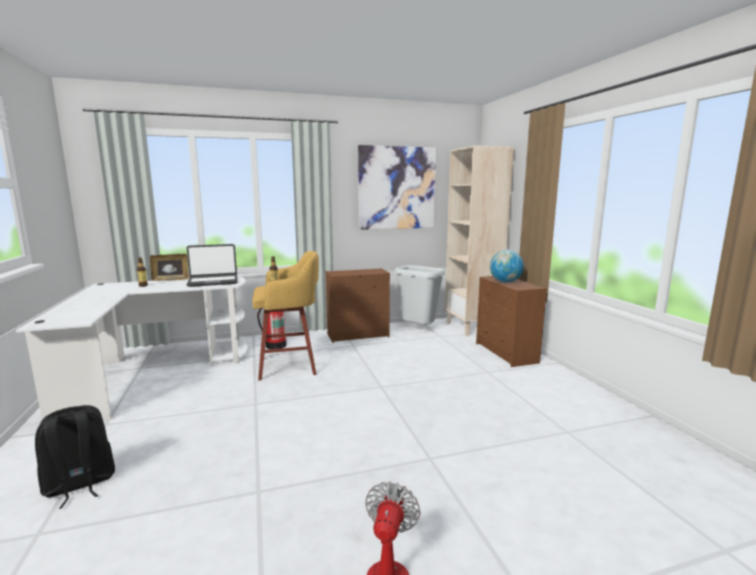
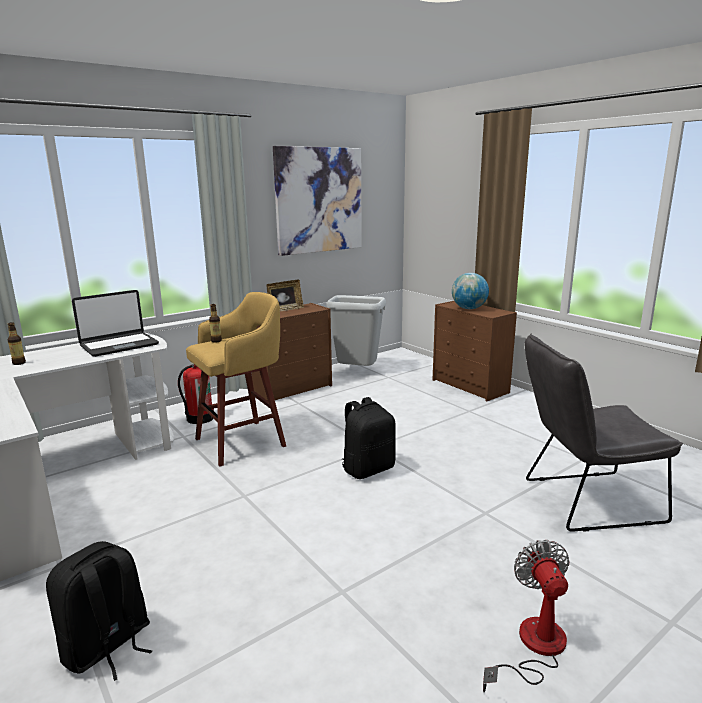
camera: 20 degrees left, 5 degrees up
(171, 279) = (47, 349): picture frame -> picture frame (285, 310)
(362, 402) = (368, 469): none -> black backpack
(472, 327) = (414, 362): beige bookcase -> none
(535, 469) = (583, 501): none -> grey chair

